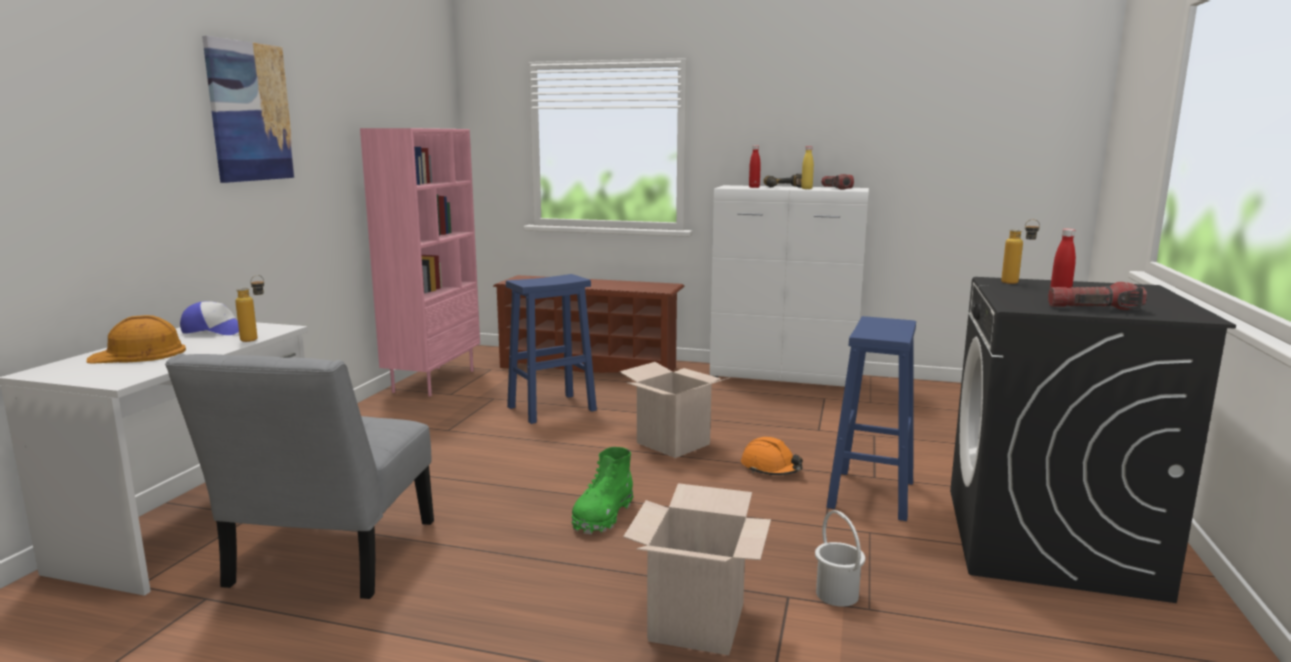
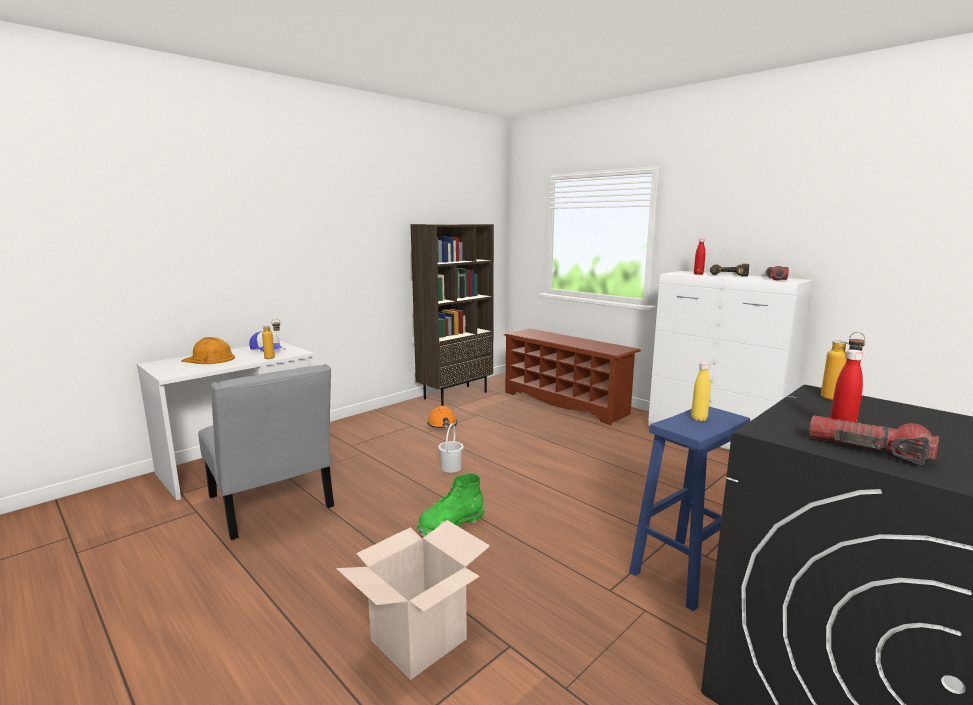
camera: 30 degrees right, 0 degrees up
(250, 112) = (323, 215): picture -> none
(328, 559) = (272, 505): grey chair -> grey chair turned 75 degrees counterclockwise
(433, 381) = (455, 395): pink bookcase -> brown bookcase
(553, 408) = (507, 430): blue stool -> none
(673, 443) = (562, 478): cardboard box -> none
(770, 468) = (618, 521): orange hard hat -> orange hard hat (442, 424)
(806, 188) = (743, 278): yellow bottle -> yellow bottle (699, 419)
(837, 594) = (553, 661): white bucket -> white bucket (451, 467)

